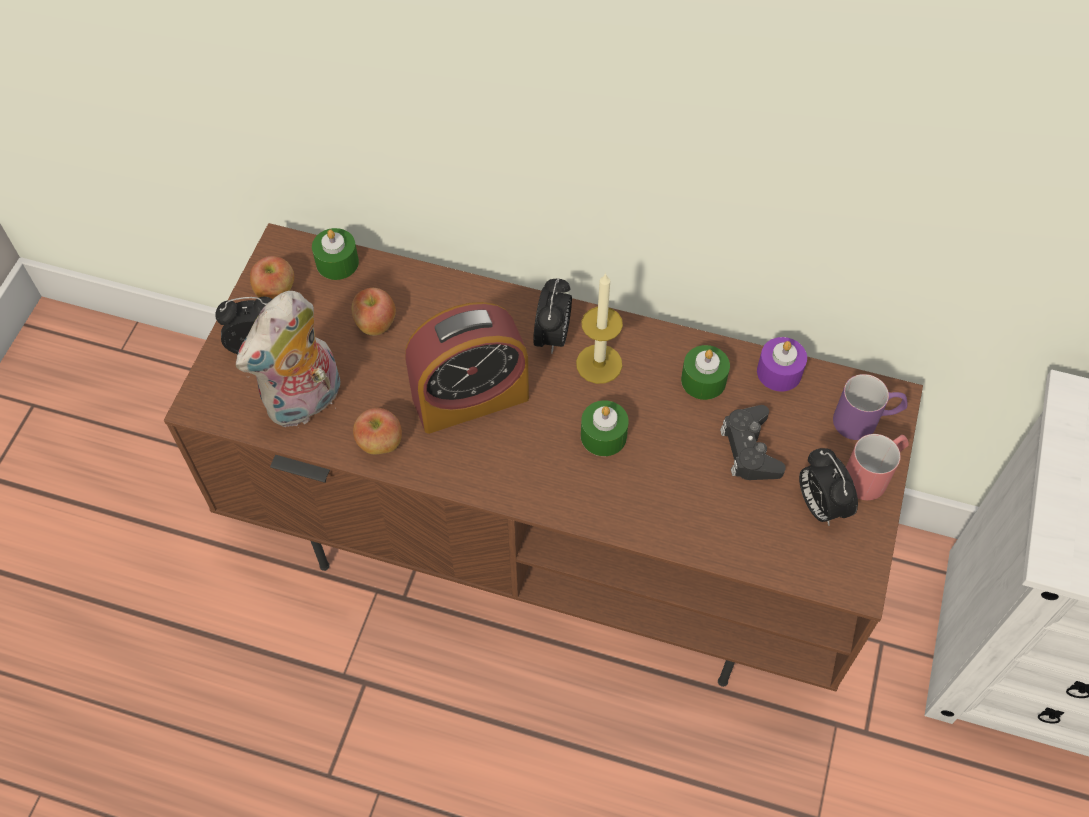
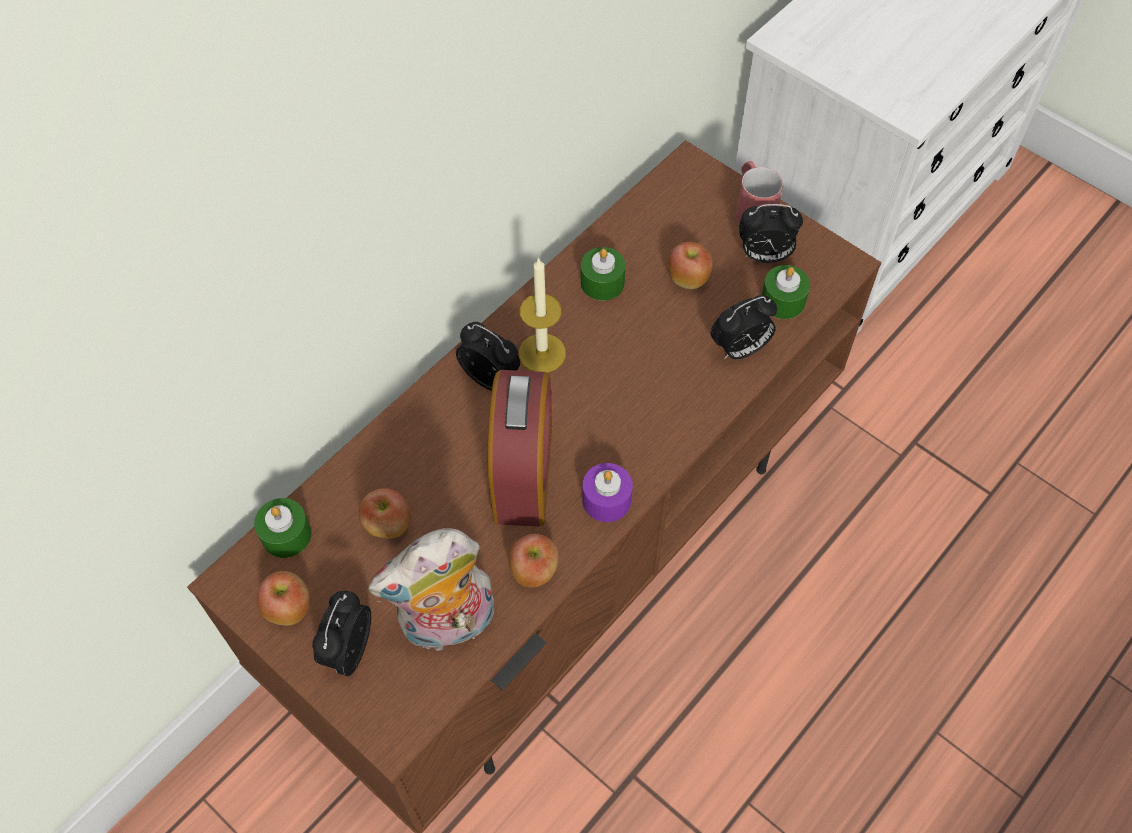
camera: 65 degrees left, 0 degrees up
(305, 403) = (448, 625): plush toy -> plush toy turned 90 degrees clockwise
(603, 436) = (620, 380): green candle -> green candle (783, 300)
(693, 522) = (740, 349): none -> alarm clock
(750, 449) = (688, 279): black game controller -> apple
(779, 372) = (623, 226): purple candle -> purple candle (606, 500)
(866, 420) = (700, 190): purple mug -> none

